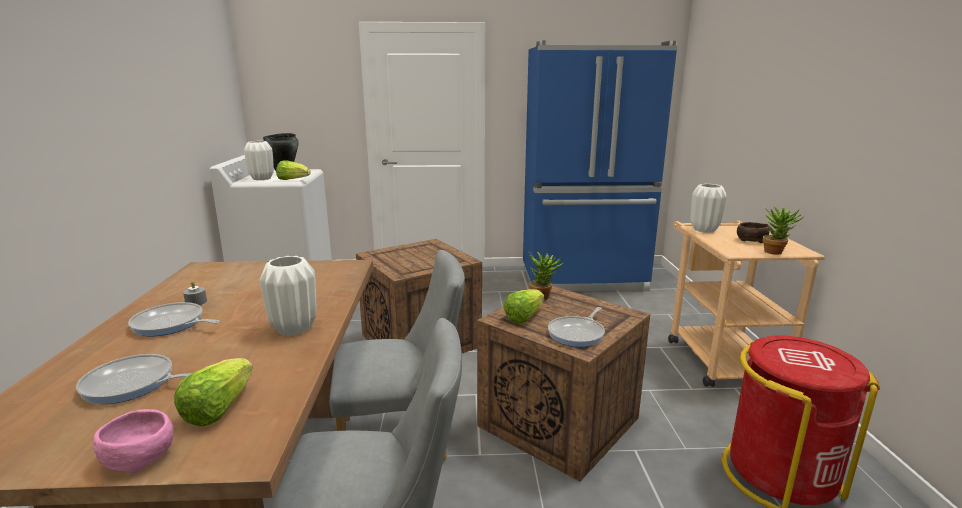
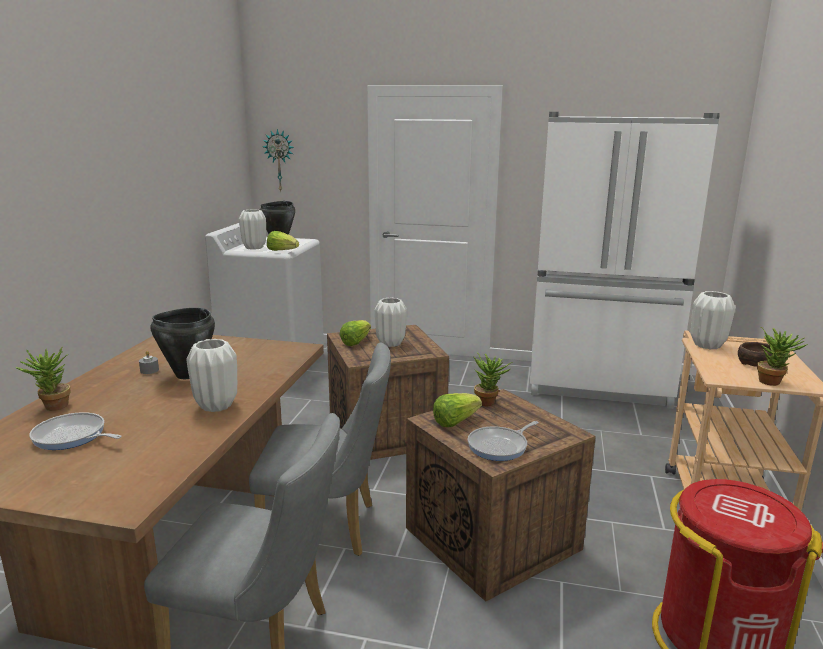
camera: 15 degrees right, 0 degrees up
(91, 355) = (52, 408): none -> potted plant
(140, 455) = (55, 493): pink bowl -> none
(171, 324) = (121, 388): frying pan -> none
(218, 409) = (124, 467): lettuce -> lettuce (355, 342)
(243, 302) = (187, 374): none -> black cooking pot
(274, 96) = (280, 161): none -> wall clock
(422, 256) = (390, 343): none -> white vase
(584, 280) = (599, 385): blue fridge -> white fridge

